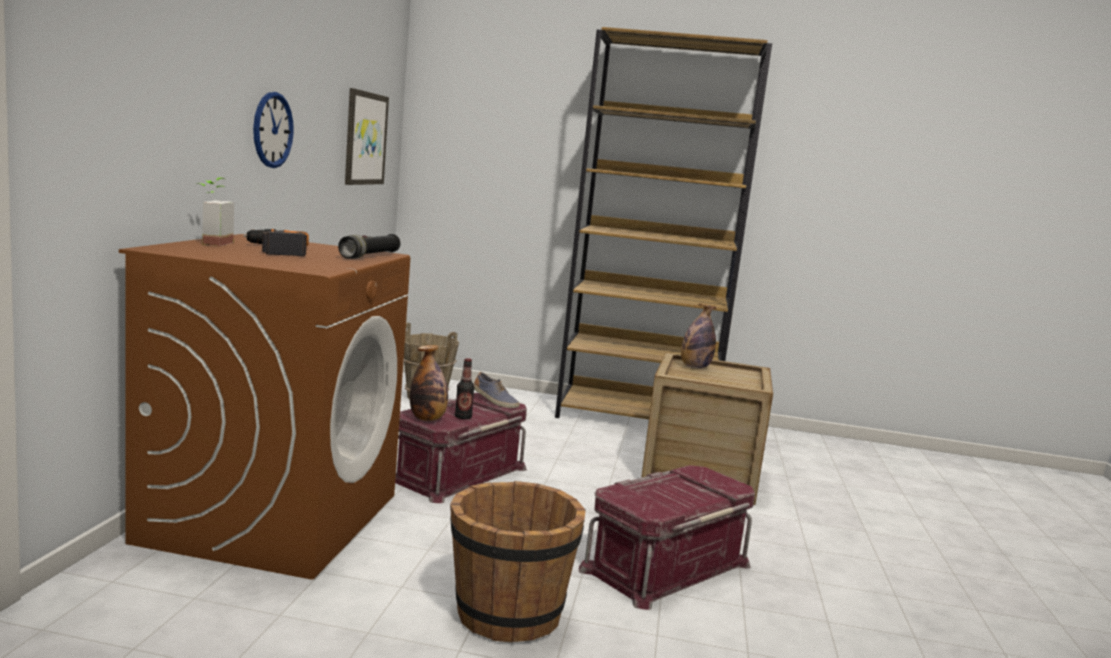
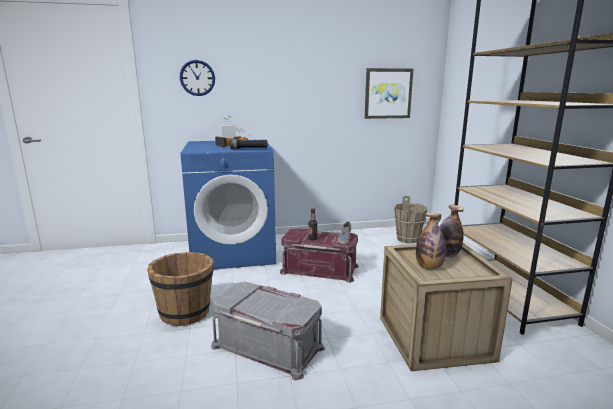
camera: 70 degrees right, 5 degrees up
(272, 130) = (291, 94): wall clock -> wall clock (197, 78)
(272, 517) = (234, 252): brown washing machine -> blue washing machine
(427, 419) = (294, 233): bottle -> bottle (429, 267)
(665, 565) = (268, 346): red storage box -> grey storage box

